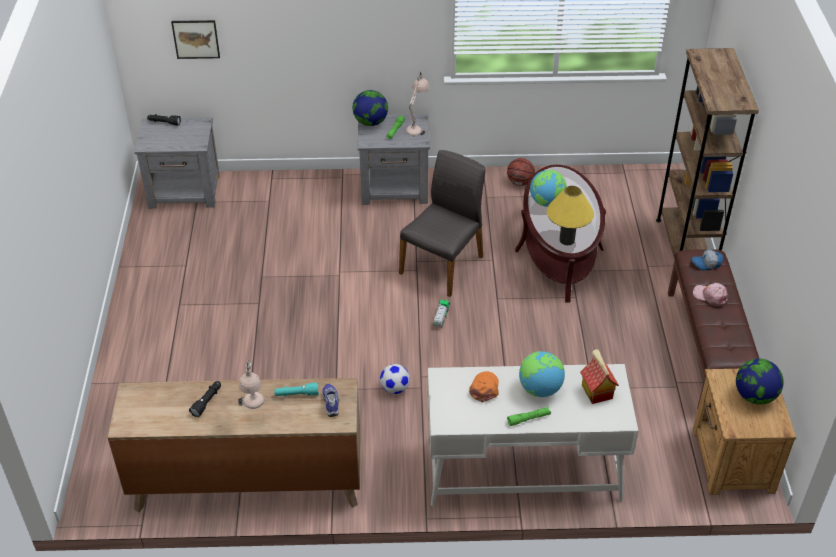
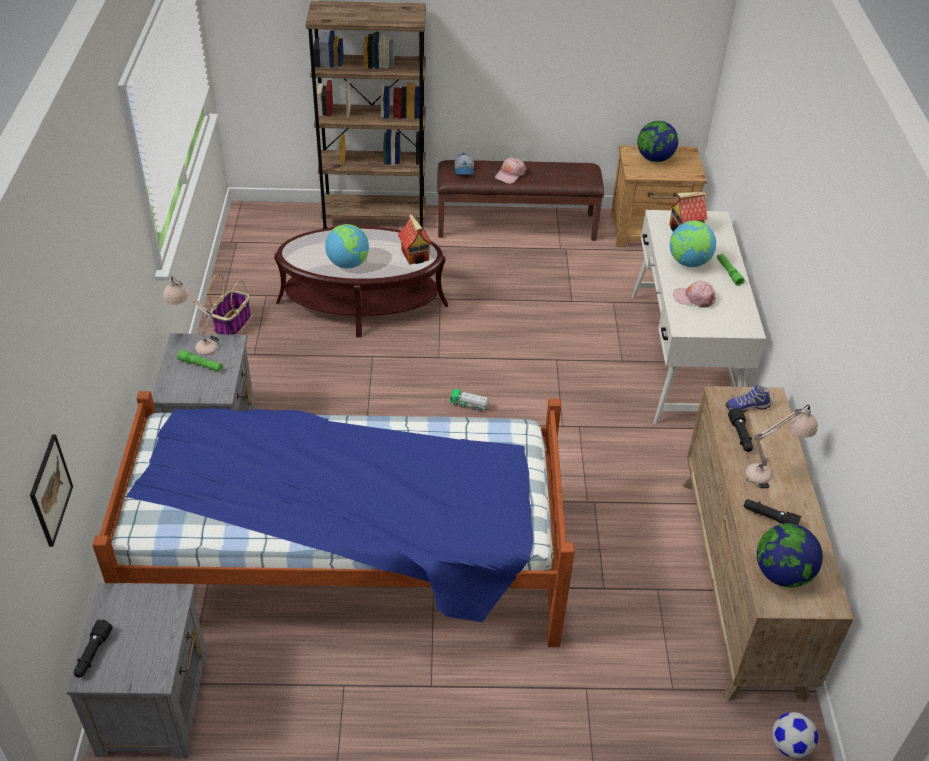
camera: 90 degrees left, 0 degrees up
(278, 262) = (350, 566): none -> bed
(296, 394) = (740, 436): turquoise flashlight -> black flashlight
(370, 122) = (173, 389): globe -> globe (782, 574)
(395, 388) = (582, 448): football -> football (790, 745)
(443, 264) = (376, 398): grey chair -> none
(484, 388) = (694, 298): orange cap -> pink cap
(520, 182) = (233, 323): basketball -> basket
(567, 240) = (416, 255): yellow table lamp -> toy house

